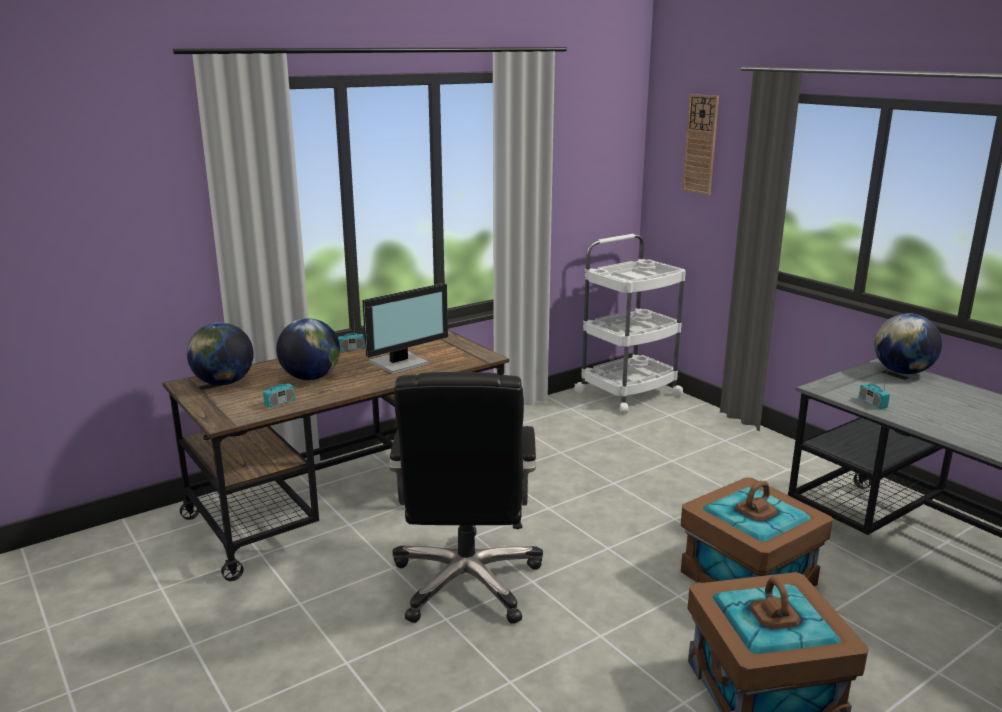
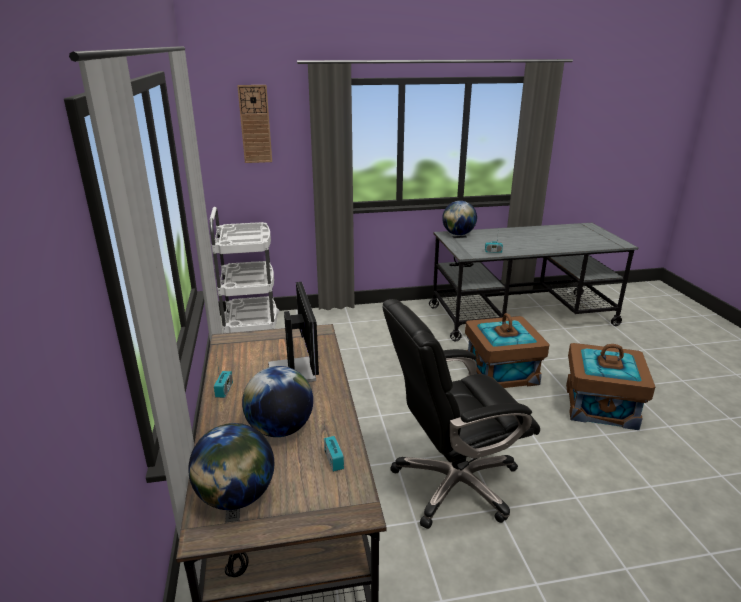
camera: 65 degrees left, 5 degrees up
(466, 581) = (454, 484): black office chair -> black office chair turned 135 degrees clockwise

